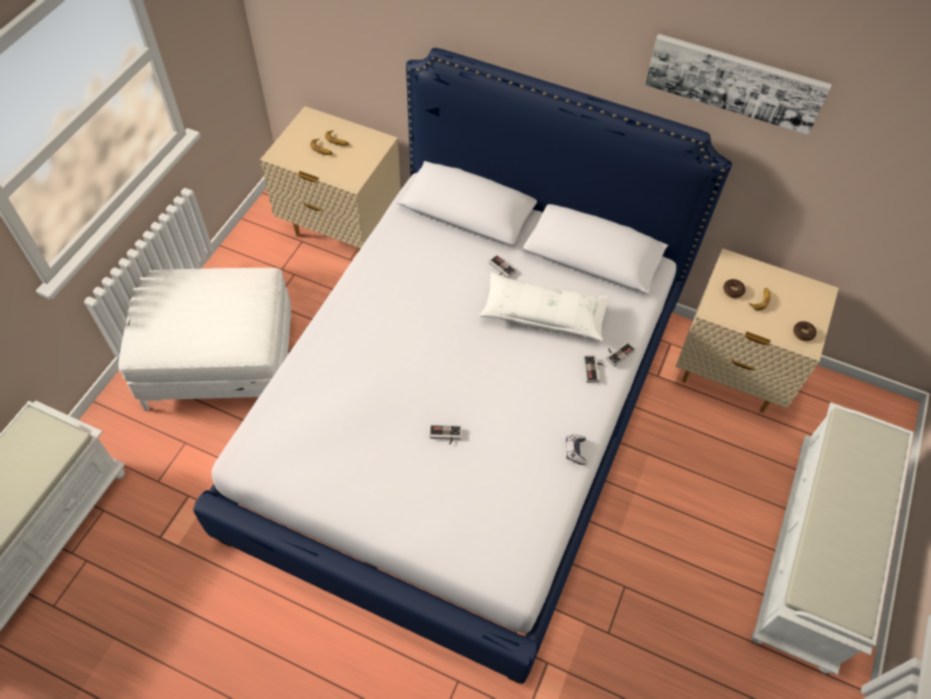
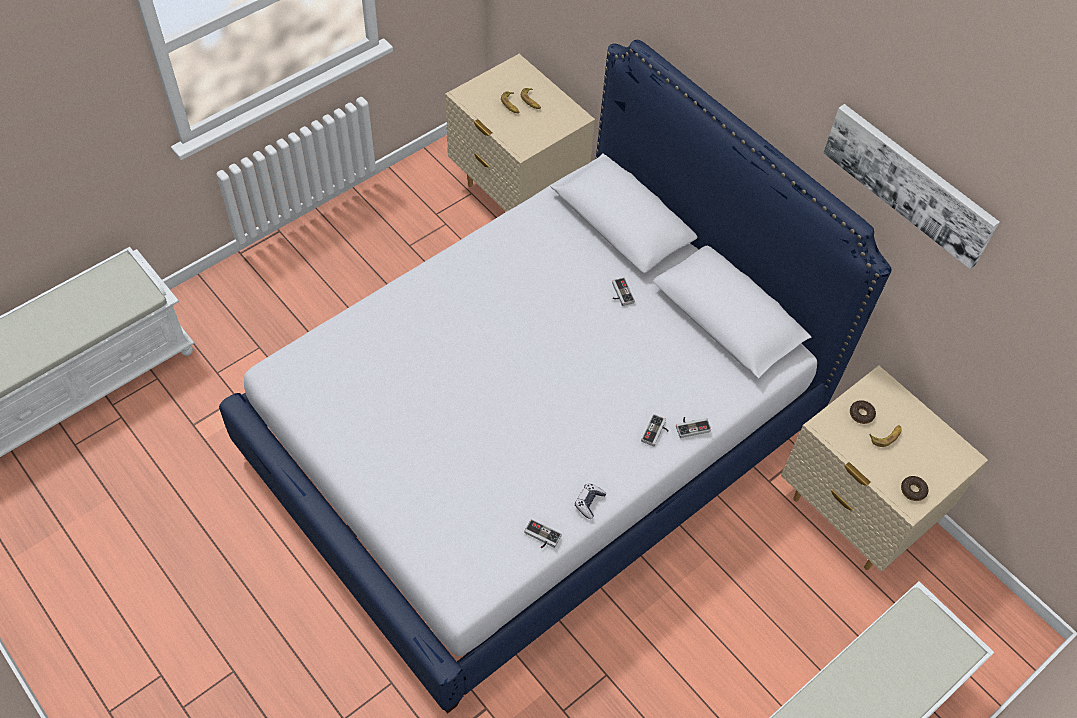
camera: 25 degrees right, 0 degrees up
(220, 362) = (330, 283): white ottoman -> none
(445, 436) = (470, 433): game controller -> game controller (541, 537)
(543, 314) = (638, 356): white pillow -> none

